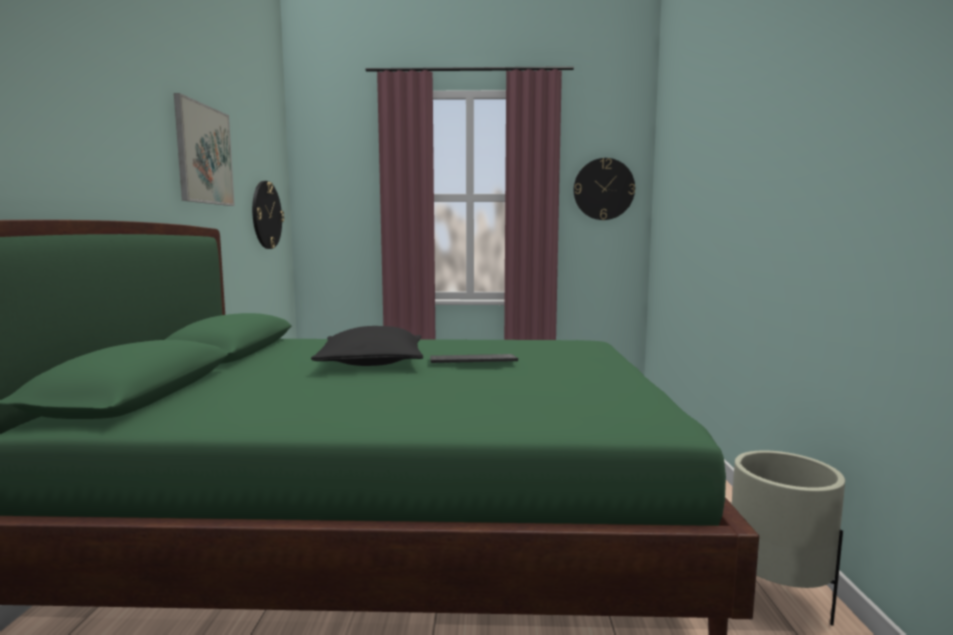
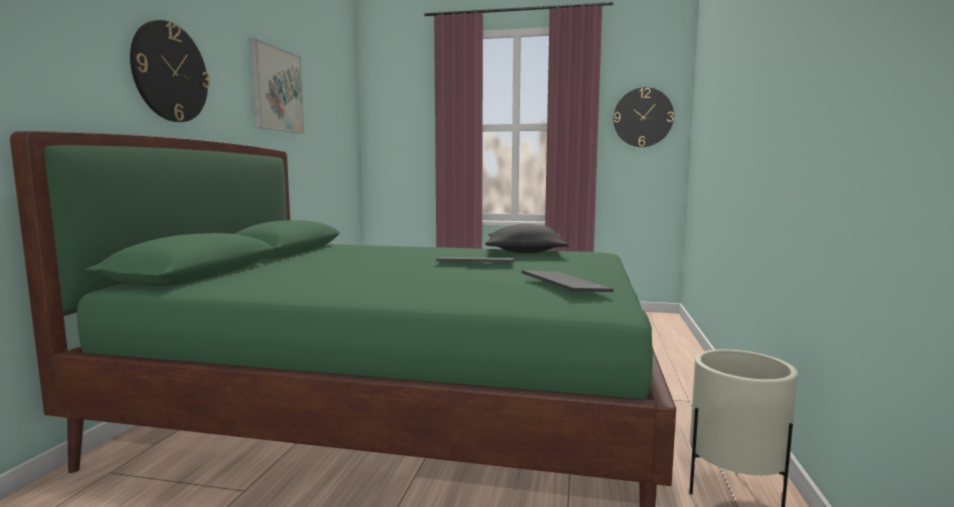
camera: 10 degrees right, 0 degrees up
(266, 215) = (336, 143): wall clock -> wall clock (170, 72)
(372, 362) = (391, 260): black pillow -> black pillow (525, 252)
(595, 391) = (561, 284): none -> keyboard

